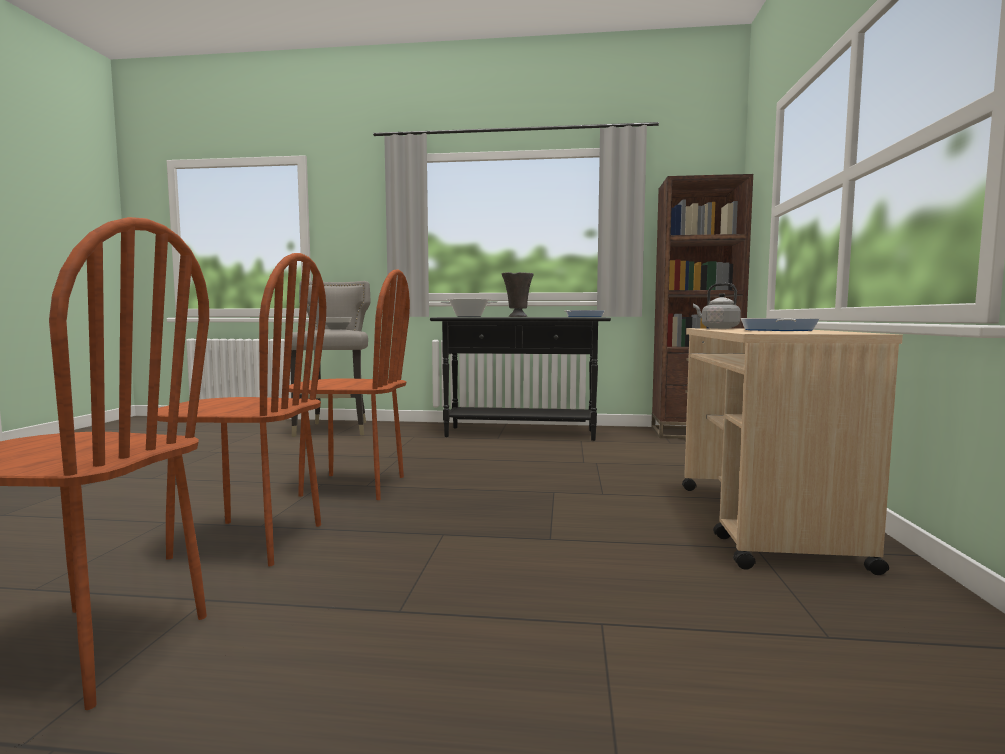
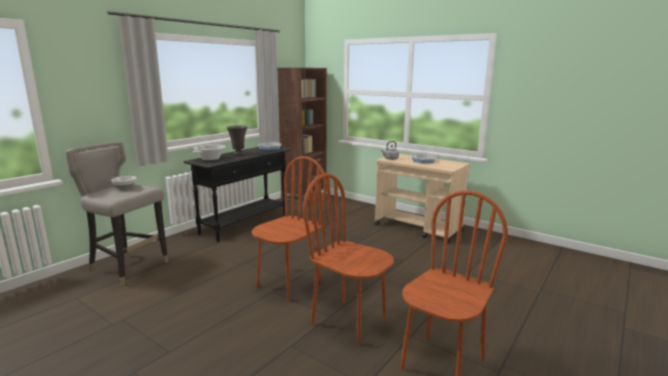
camera: 60 degrees left, 10 degrees up
(248, 541) = (349, 321): brown chair -> brown chair turned 90 degrees counterclockwise

